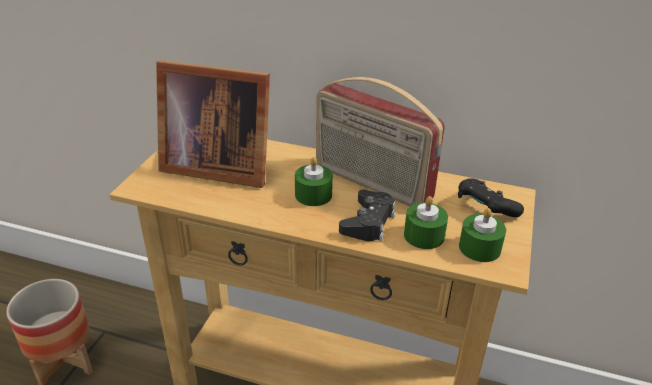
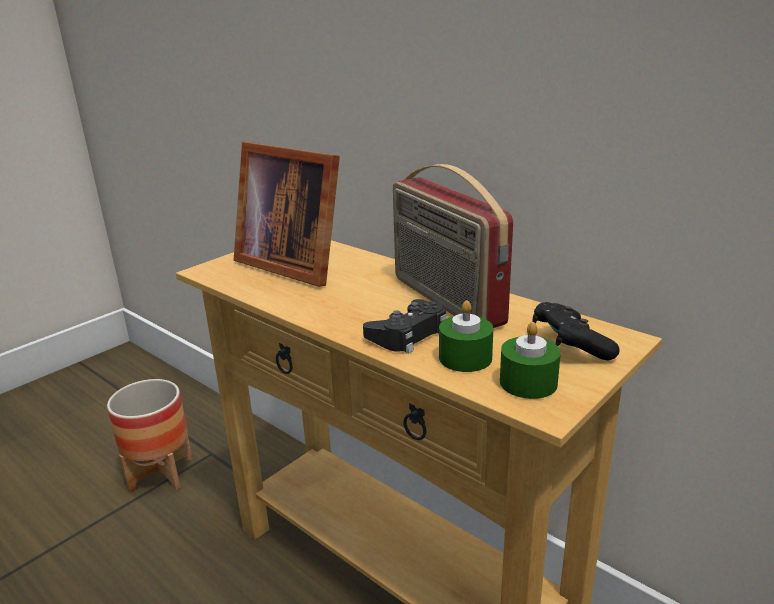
camera: 25 degrees right, 10 degrees down
(313, 195) = (369, 301): green candle -> none

